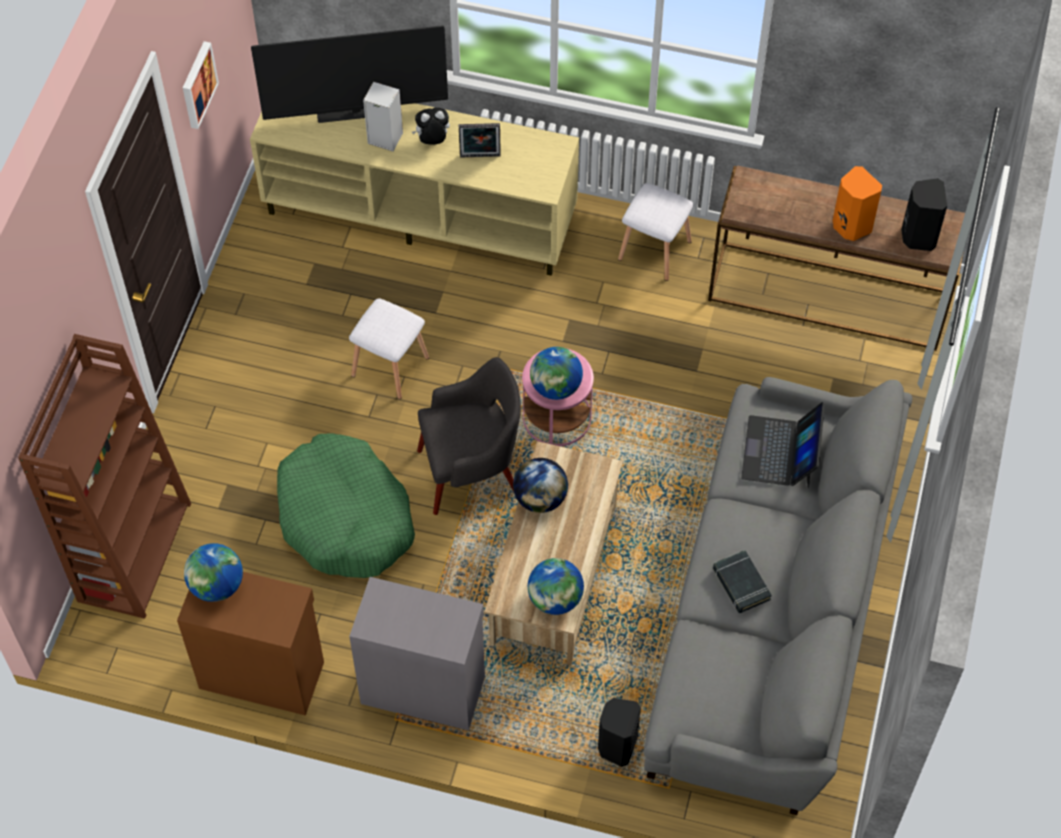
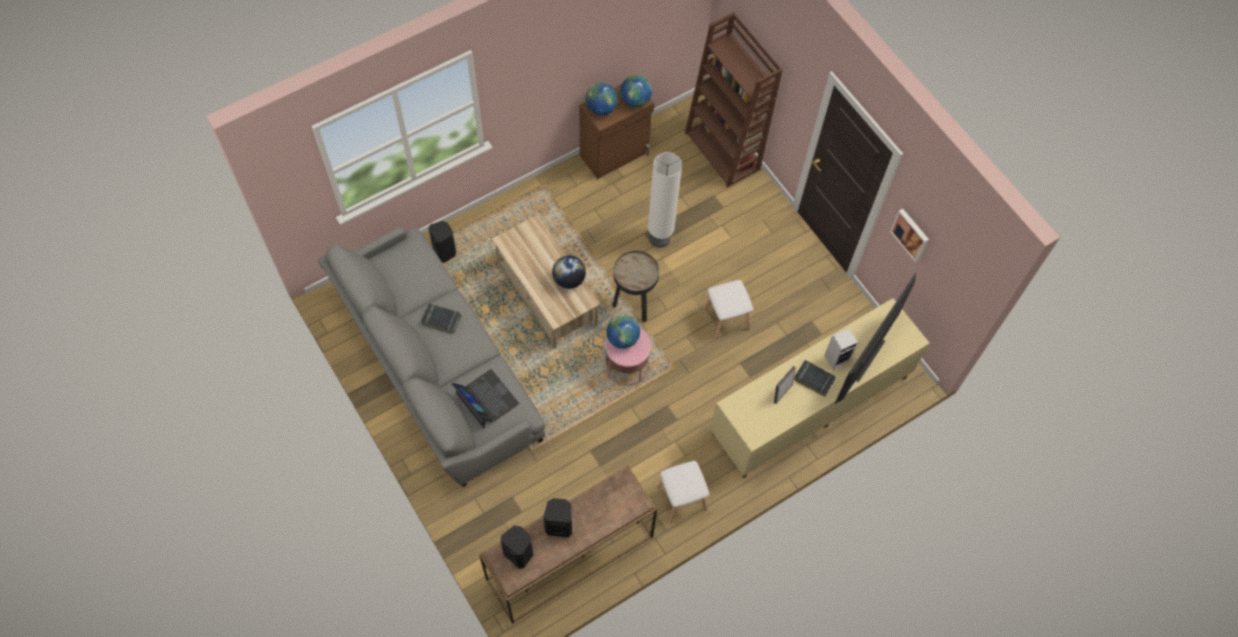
camera: 130 degrees right, 5 degrees up
(345, 517) = (660, 238): green dog bed -> white floor lamp
(422, 688) = (547, 204): grey cabinet -> none
(432, 141) = (814, 379): plush toy -> black book
(471, 472) = (633, 305): grey armchair -> black side table
(555, 599) = (514, 245): globe -> globe (601, 108)
(850, 226) = (559, 525): orange speaker -> black speaker

